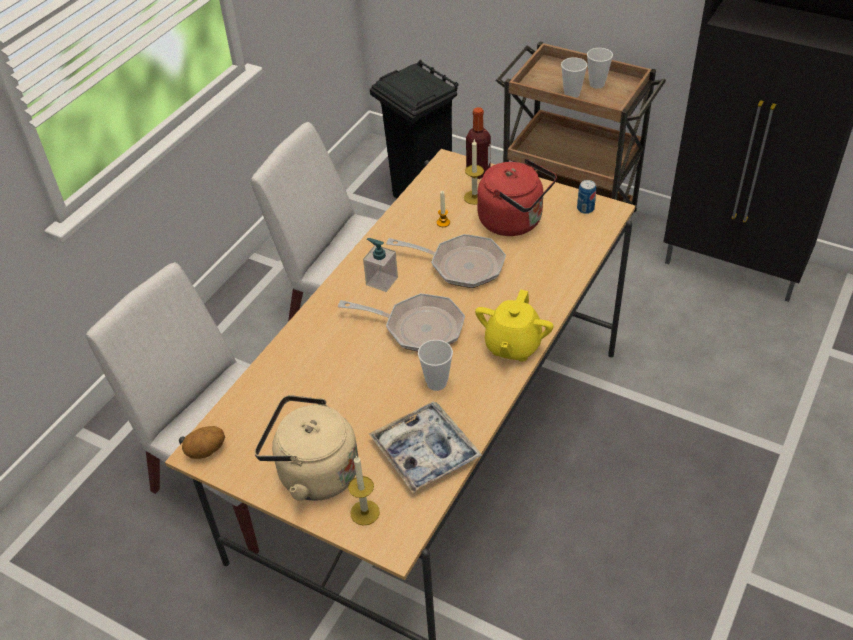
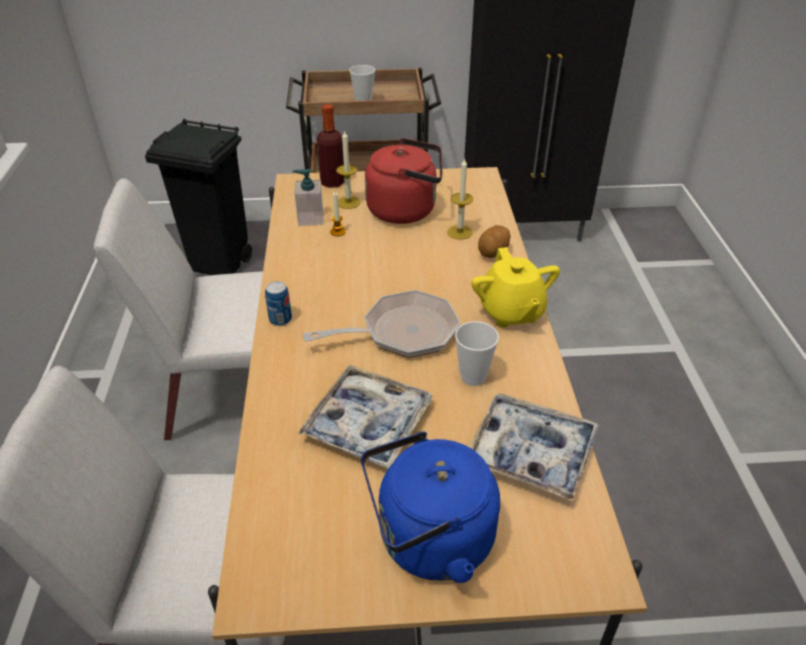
camera: 35 degrees left, 5 degrees down
(206, 451) = (264, 588): potato -> potato (493, 253)
(313, 473) = (429, 541): beige kettle -> blue kettle
(339, 383) = (367, 423): none -> tray
(365, 512) = (532, 556): candle -> candle (460, 232)
(381, 281) = (321, 304): soap dispenser -> soap dispenser (310, 219)
(461, 265) = (391, 261): frying pan -> none
(585, 209) = (459, 181): can -> can (280, 319)
(597, 84) = (378, 91): cup -> none

